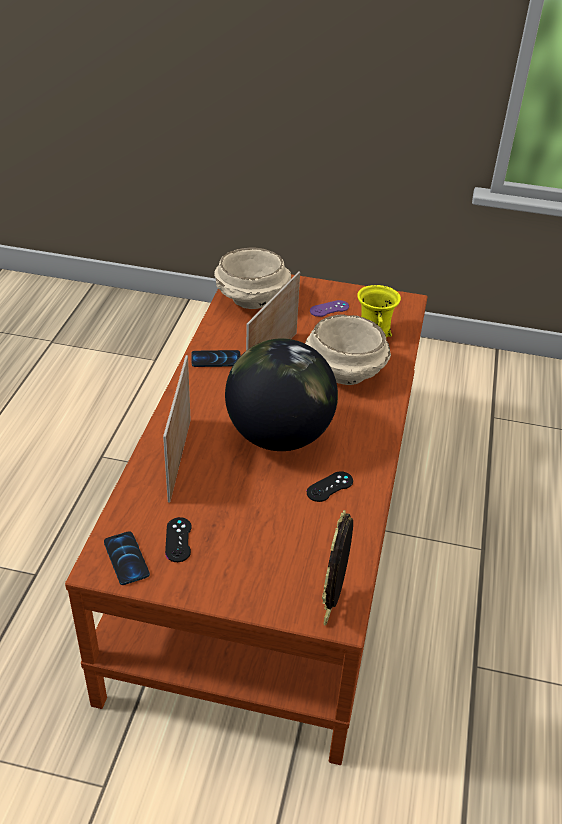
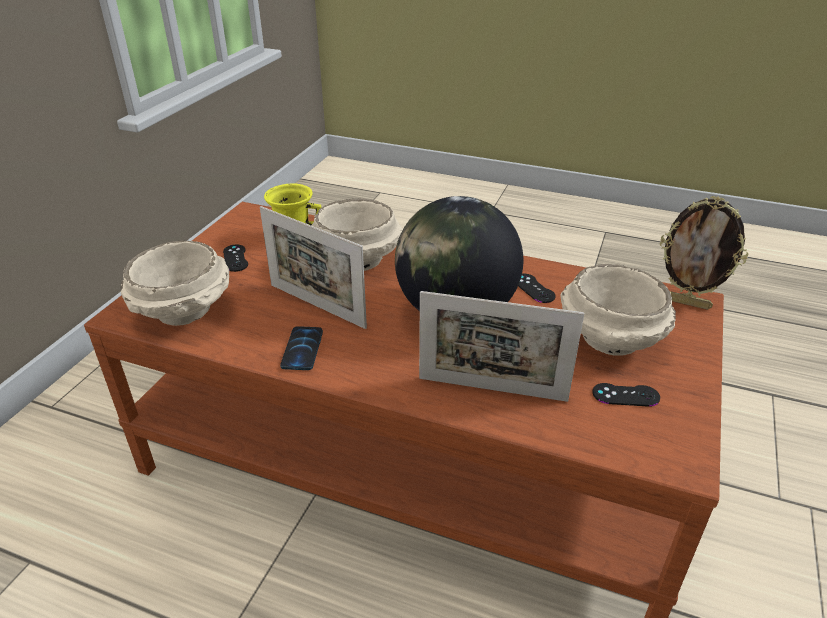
camera: 80 degrees left, 5 degrees down
(126, 558) = (665, 439): phone -> none
(257, 536) = (609, 338): none -> beige bowl
(329, 309) = (235, 258): purple game controller -> black game controller

